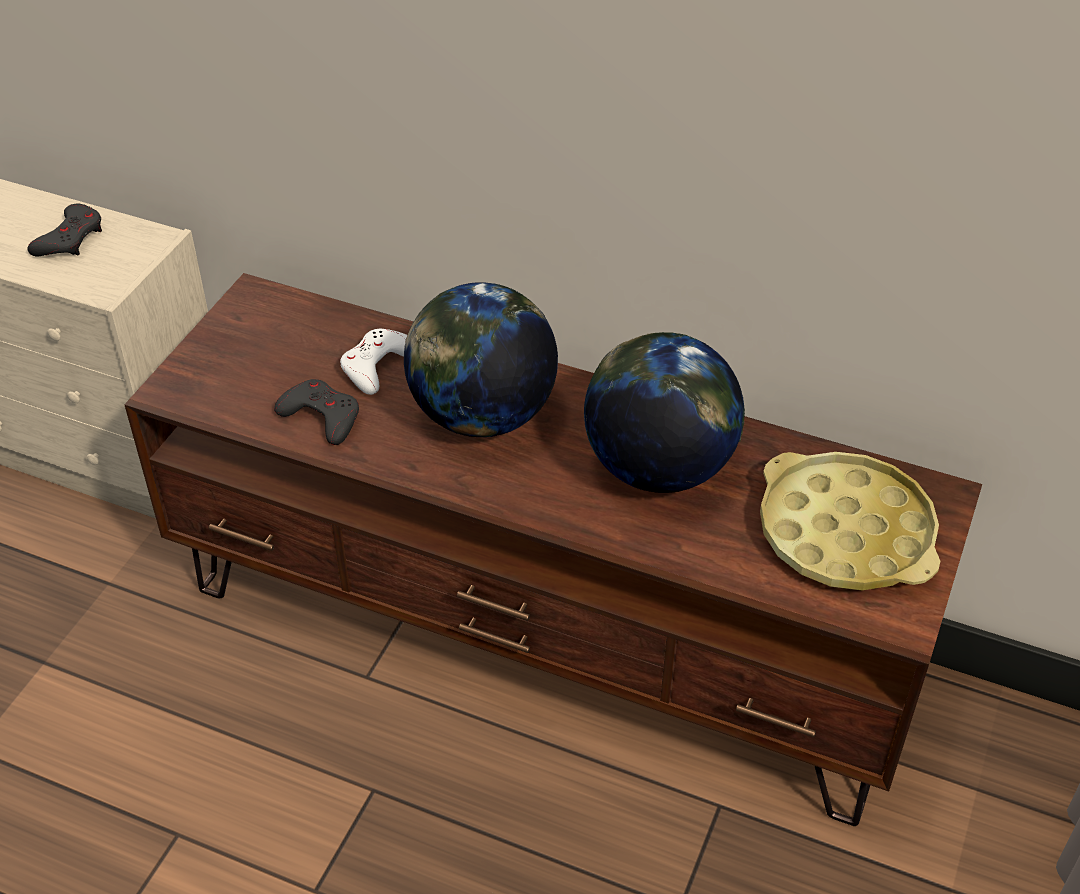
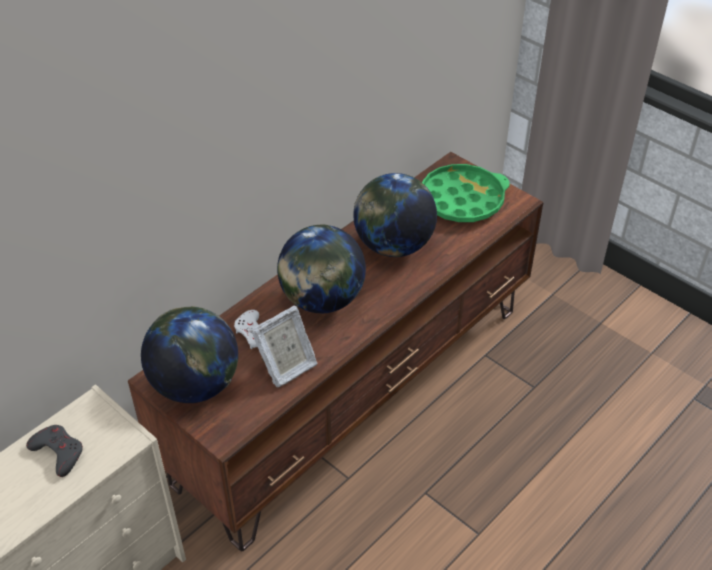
camera: 70 degrees left, 0 degrees up
(254, 336) = (195, 385): none -> globe
(321, 416) = (286, 367): grey game controller -> picture frame
(845, 532) = (461, 200): yellow tray -> green tray

